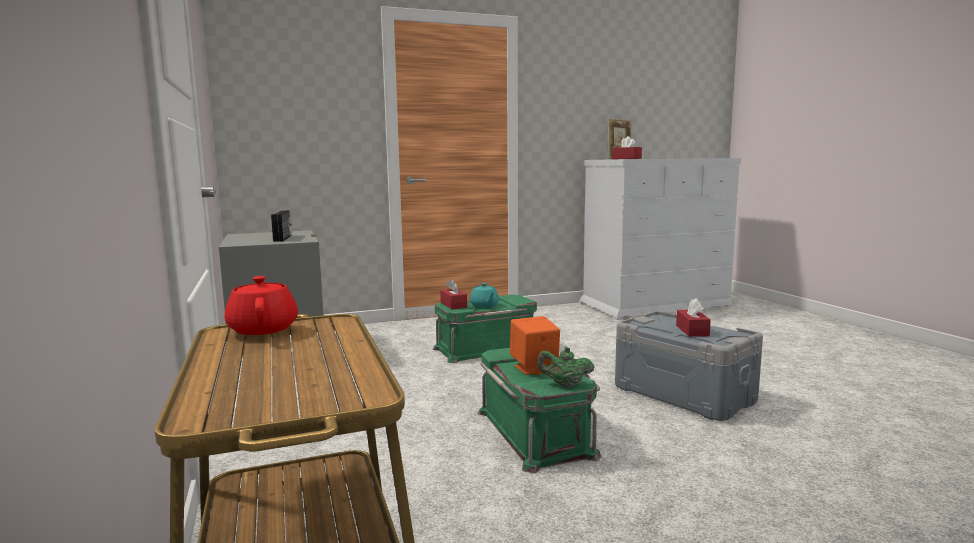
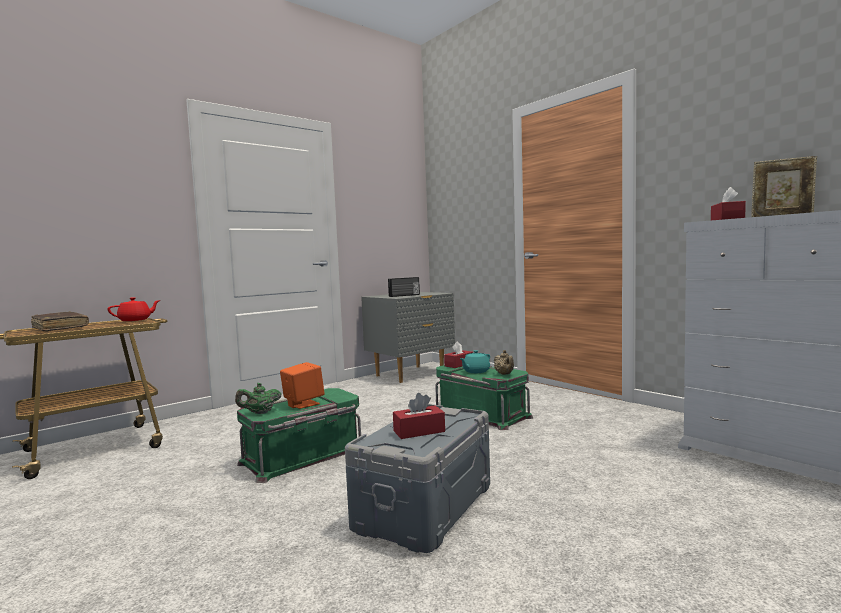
camera: 70 degrees right, 5 degrees down
(275, 374) = (60, 327): none -> brown book
(517, 299) = (504, 374): none -> beige teapot
(565, 384) = (260, 413): green teapot -> green teapot turned 105 degrees counterclockwise

